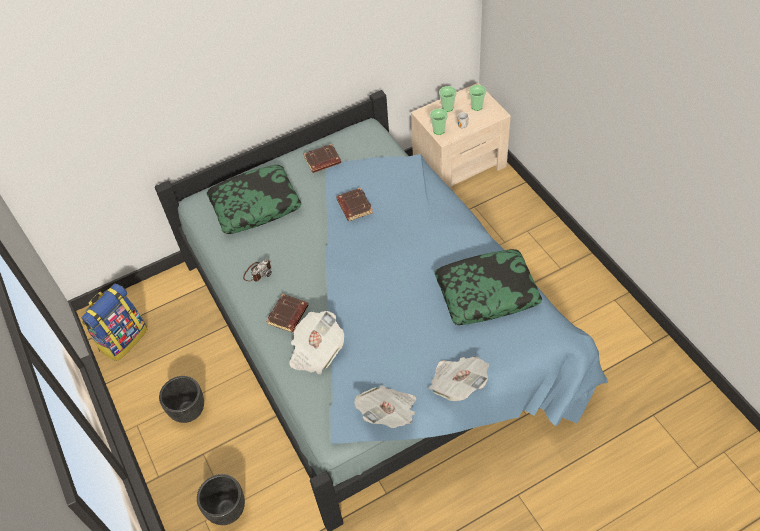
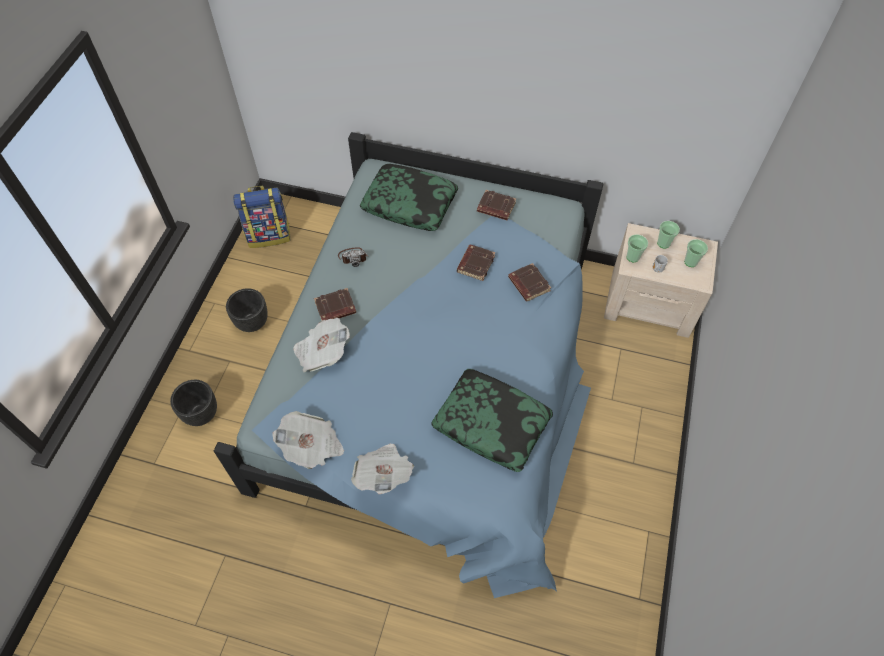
camera: 40 degrees right, 5 degrees up
(405, 191) = (528, 284): none -> brown book

